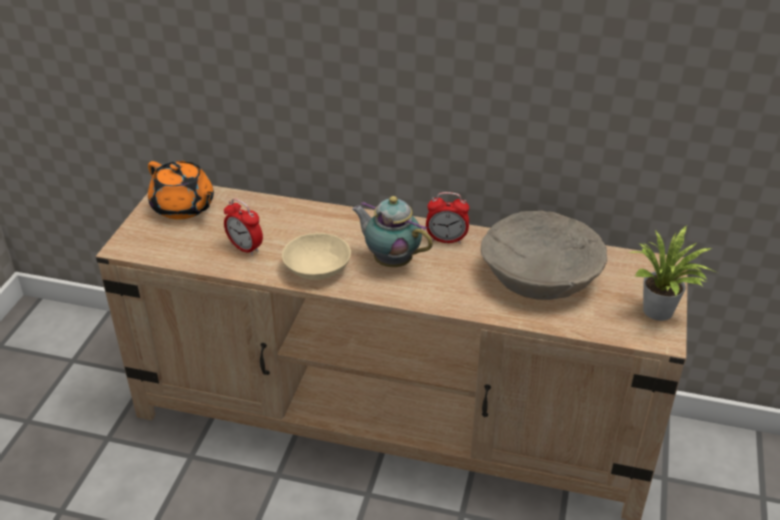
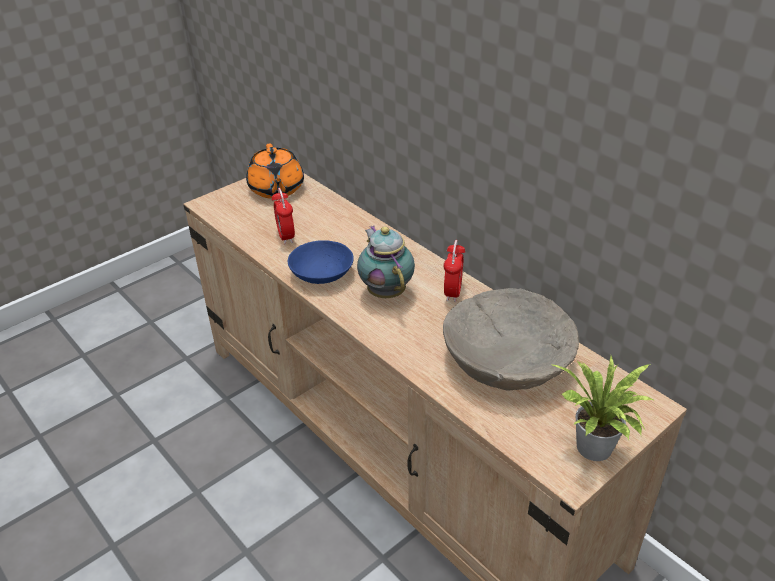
camera: 35 degrees right, 0 degrees up
(318, 267) = (323, 273): beige bowl -> blue bowl
(446, 240) = (453, 292): alarm clock -> alarm clock turned 120 degrees counterclockwise

